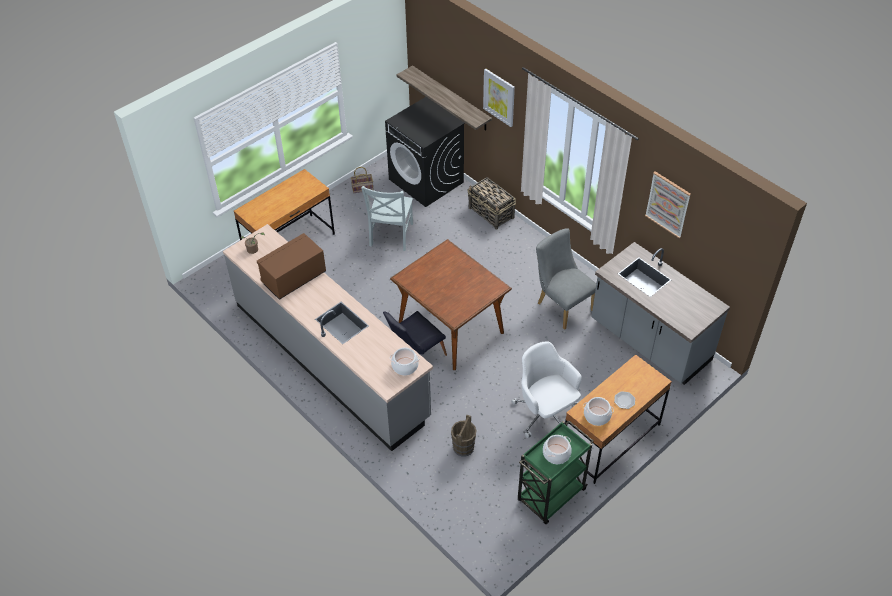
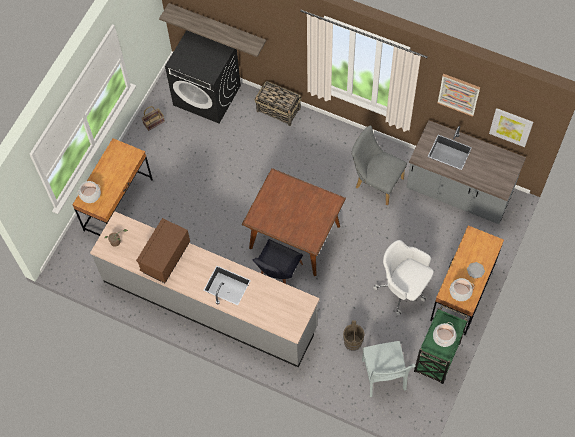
camera: 20 degrees left, 15 degrees up
(390, 236) = (202, 164): grey chair -> grey chair (383, 377)
(405, 366) = (297, 307): cooking pot -> cooking pot (90, 195)
(499, 97) = (272, 25): picture -> picture (511, 127)

